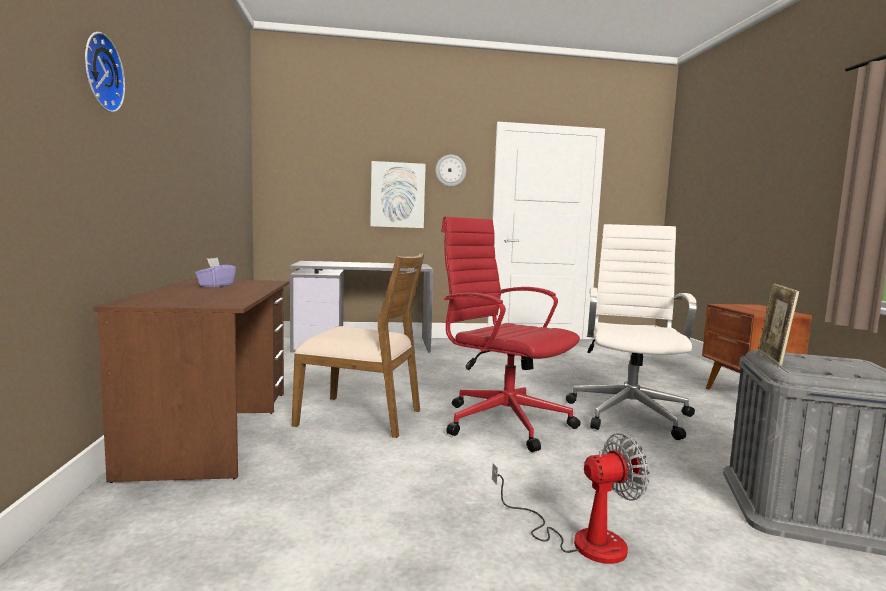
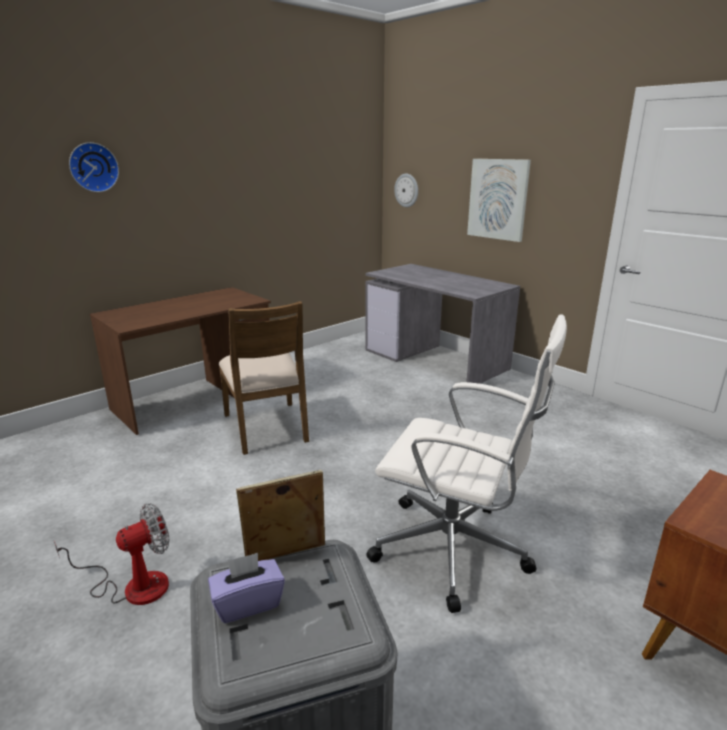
camera: 55 degrees right, 15 degrees up
(216, 285) = (206, 300): purple tissue box -> purple tissue box (248, 603)
(450, 170) = (560, 167): wall clock -> wall clock (407, 190)
(503, 421) = (330, 484): red office chair -> none
(580, 539) = (133, 585): fan -> fan turned 75 degrees counterclockwise
(629, 413) = (455, 550): white office chair -> white office chair turned 45 degrees clockwise

